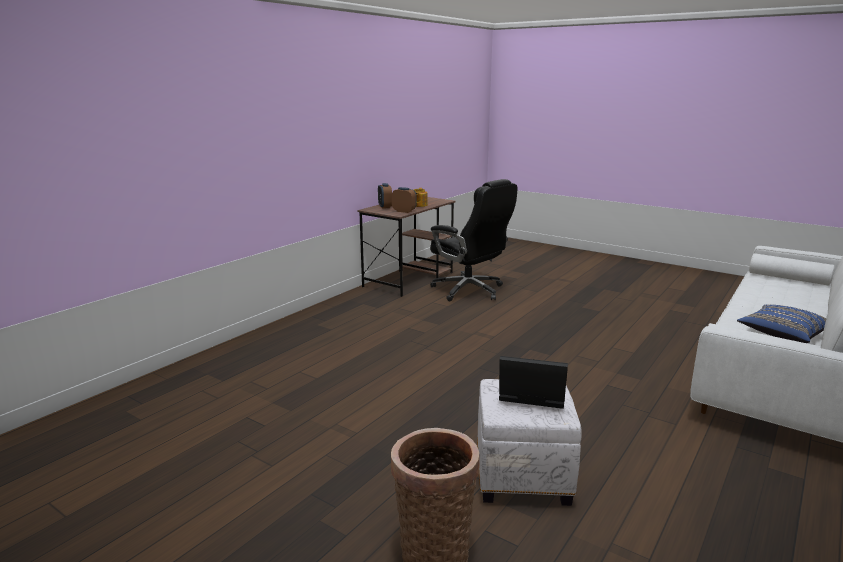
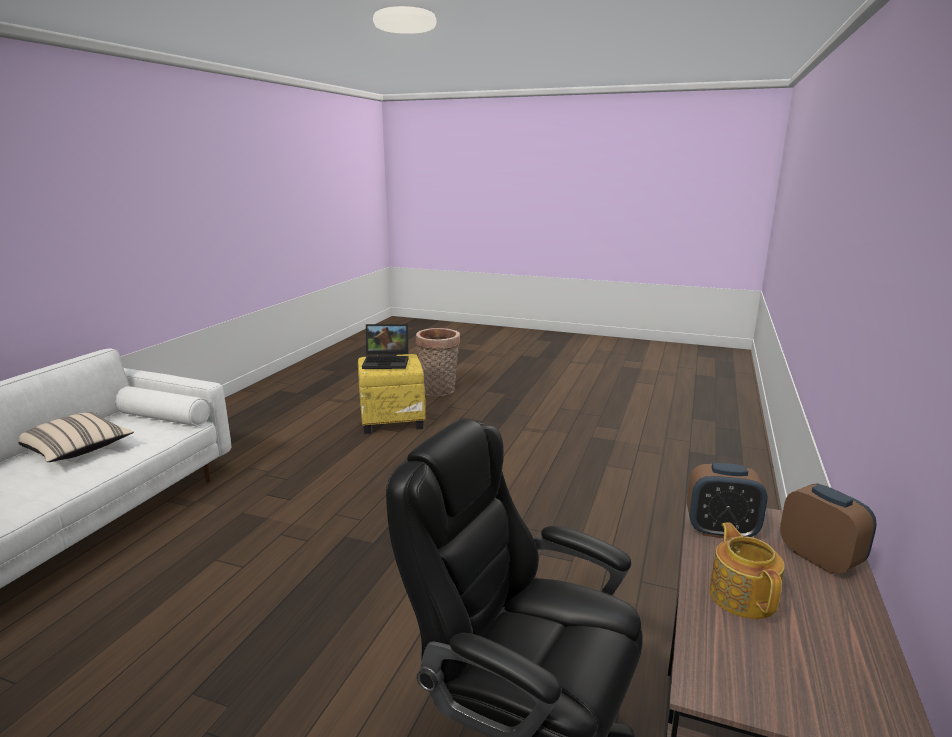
camera: 165 degrees right, 0 degrees up
(521, 478) = (393, 420): white ottoman -> yellow ottoman
(782, 335) = (77, 451): blue pillow -> beige pillow

